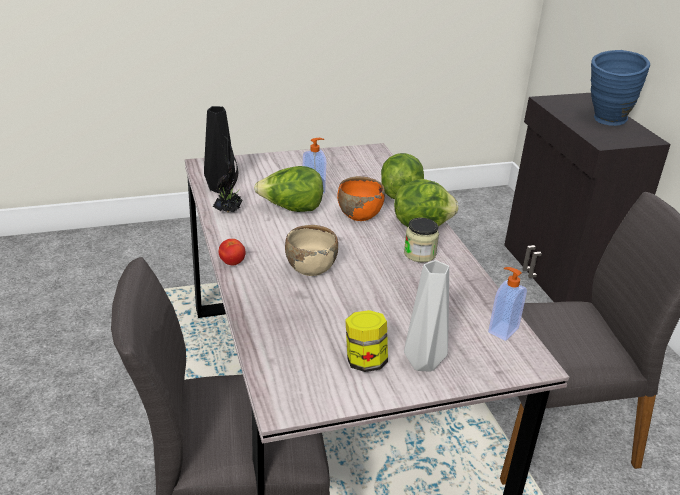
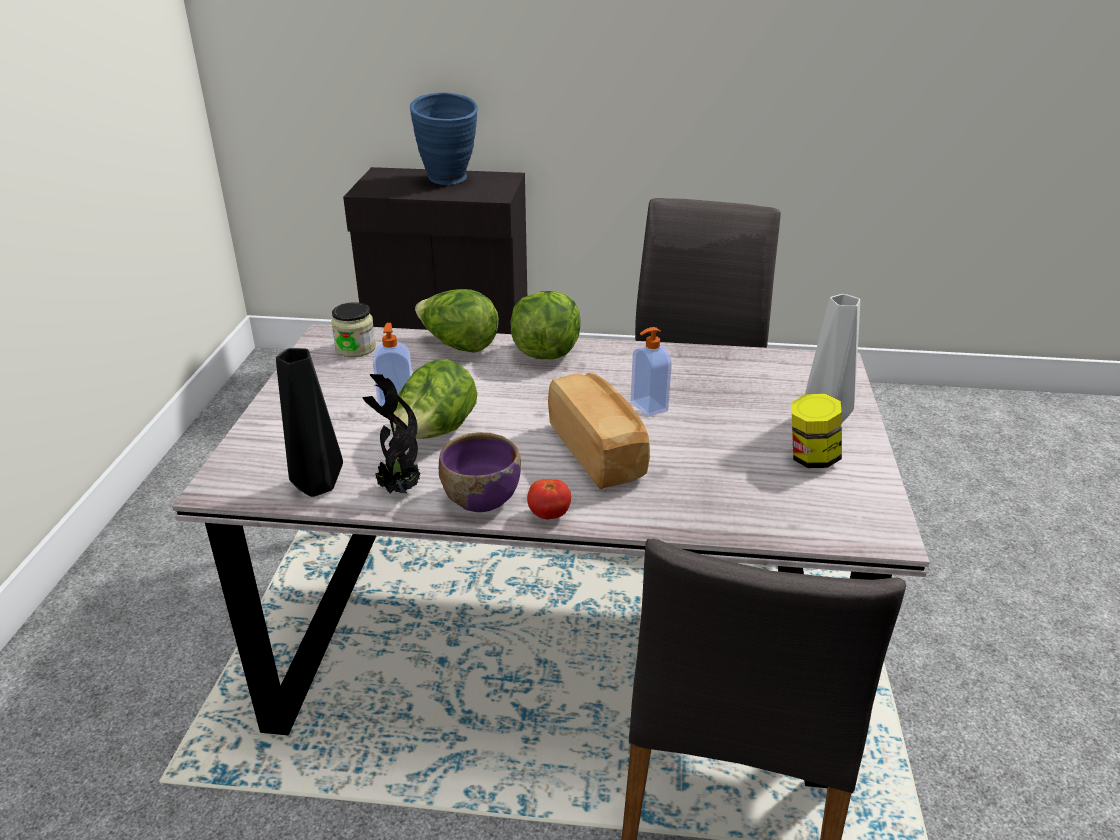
camera: 65 degrees left, 0 degrees up
(235, 237) = (480, 498): none -> purple bowl
(310, 267) = (598, 451): beige bowl -> bread
(359, 214) = (490, 386): orange bowl -> none
(419, 254) = (610, 370): jar -> jar (356, 348)
(502, 330) = (777, 363): soap dispenser -> soap dispenser (647, 407)

